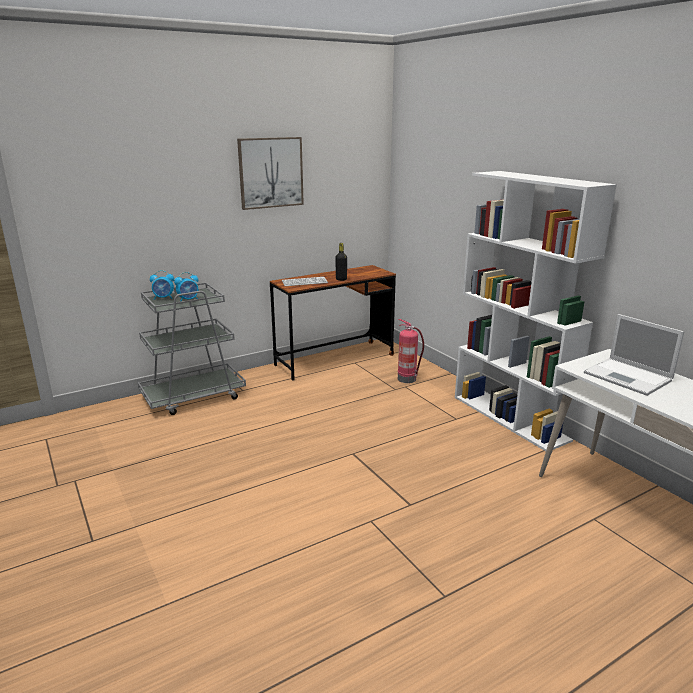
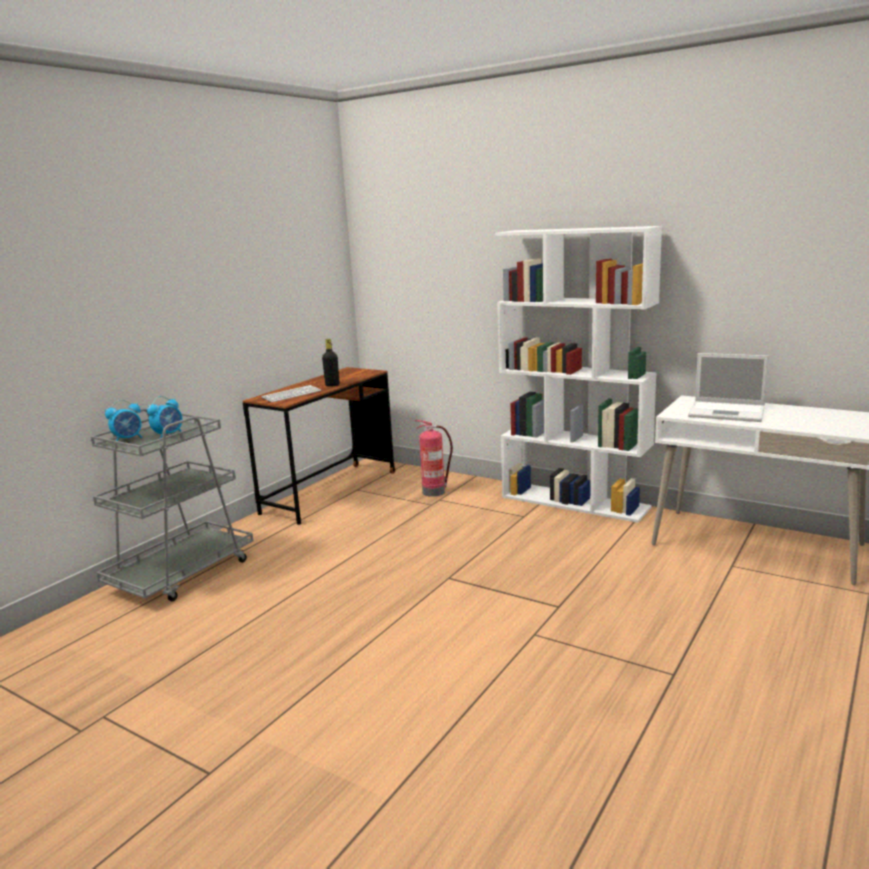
camera: 25 degrees left, 5 degrees down
(270, 172) = (228, 258): picture -> none

